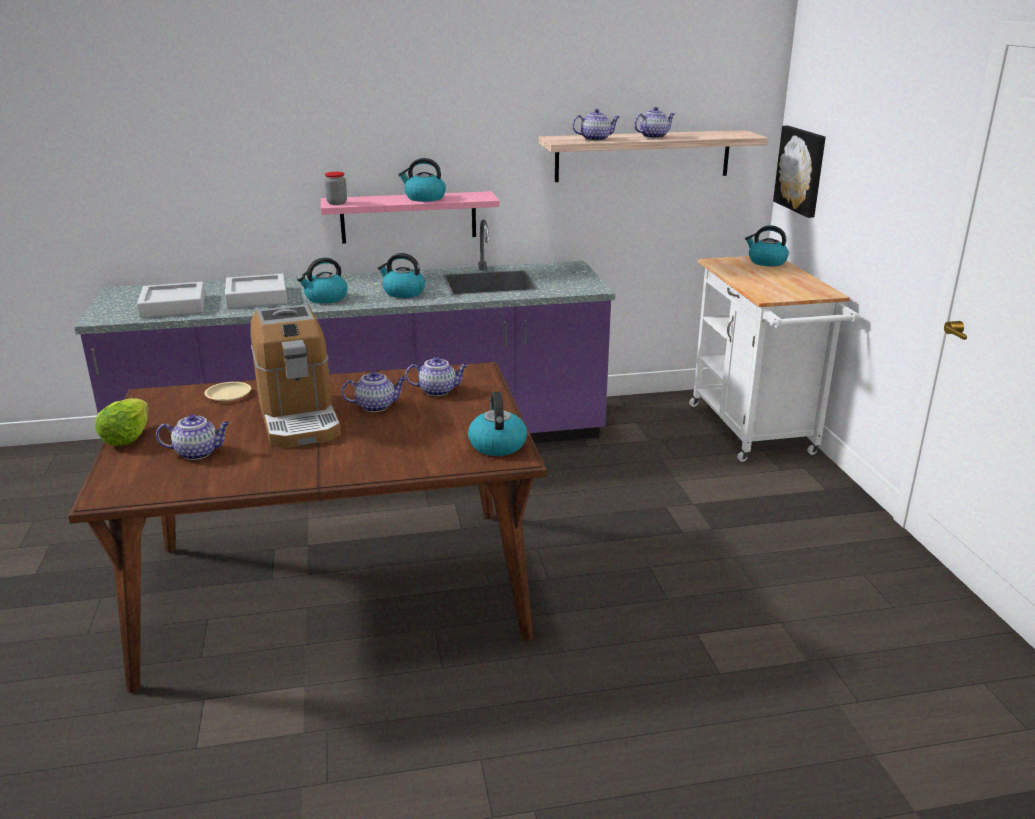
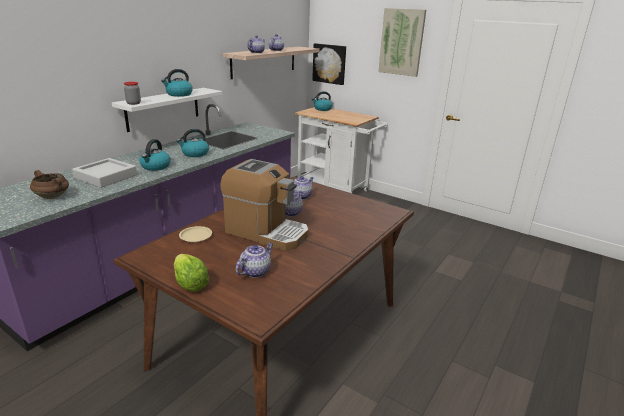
camera: 45 degrees left, 0 degrees up
(173, 306) = (53, 197): grey tray -> brown cooking pot
(408, 217) = (163, 109): pink shelf -> white shelf
(497, 444) = (377, 209): kettle -> none
(902, 138) = (401, 42): none -> picture

